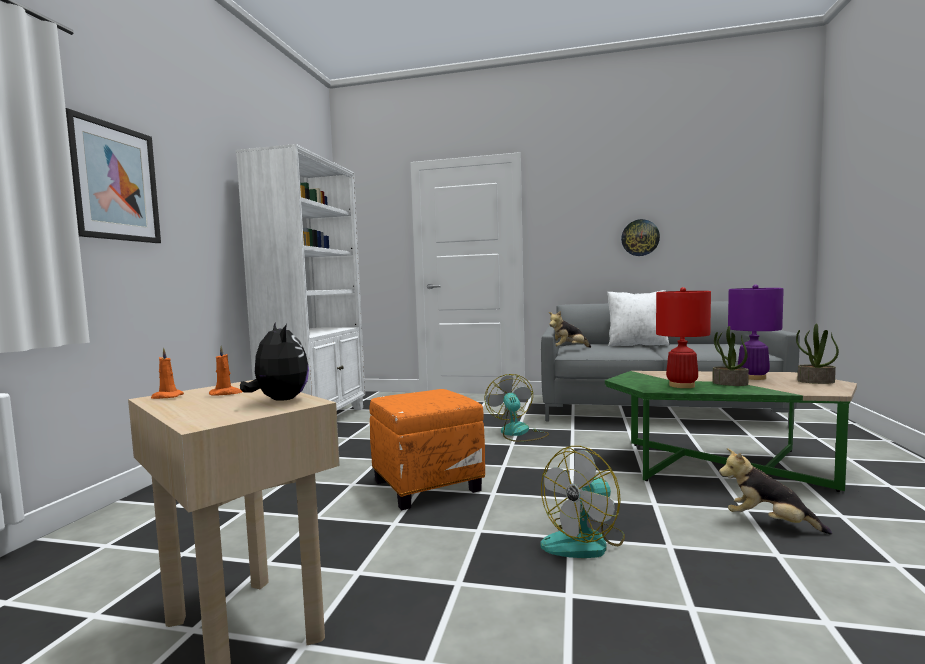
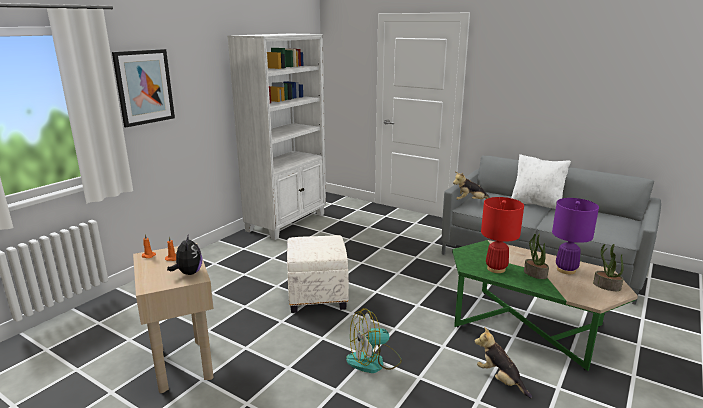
camera: 20 degrees right, 15 degrees up
(427, 485) = (318, 297): orange ottoman -> white ottoman
(518, 433) = (410, 263): fan -> none
(640, 237) = (566, 104): wall clock -> none

